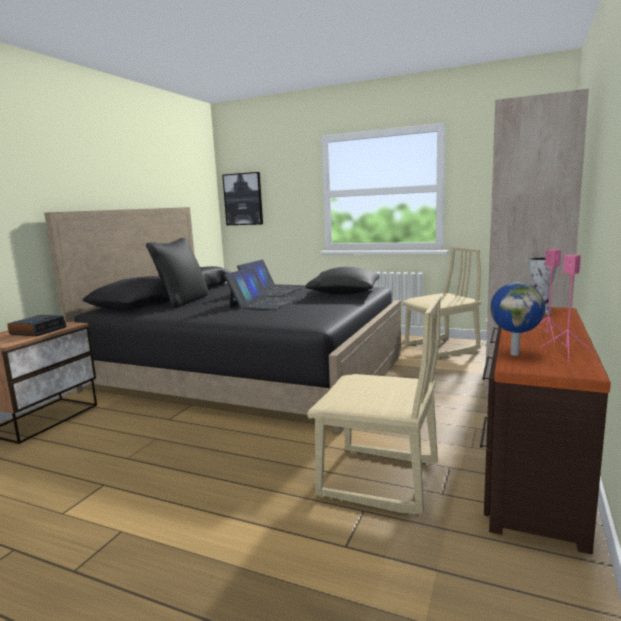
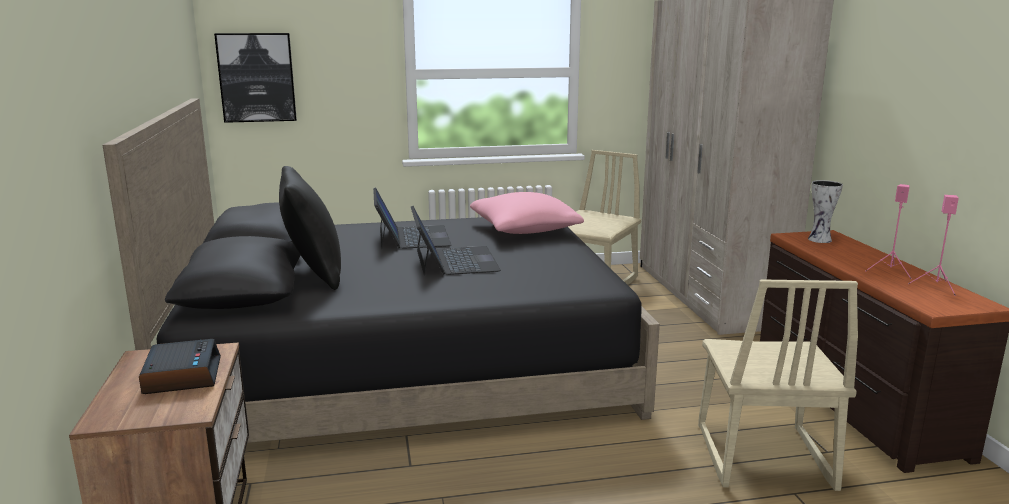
camera: 35 degrees left, 5 degrees up
(344, 293) = (524, 229): black pillow -> pink pillow
(379, 480) = (761, 457): beige chair -> beige chair turned 105 degrees clockwise
(515, 354) = (908, 295): globe -> none

